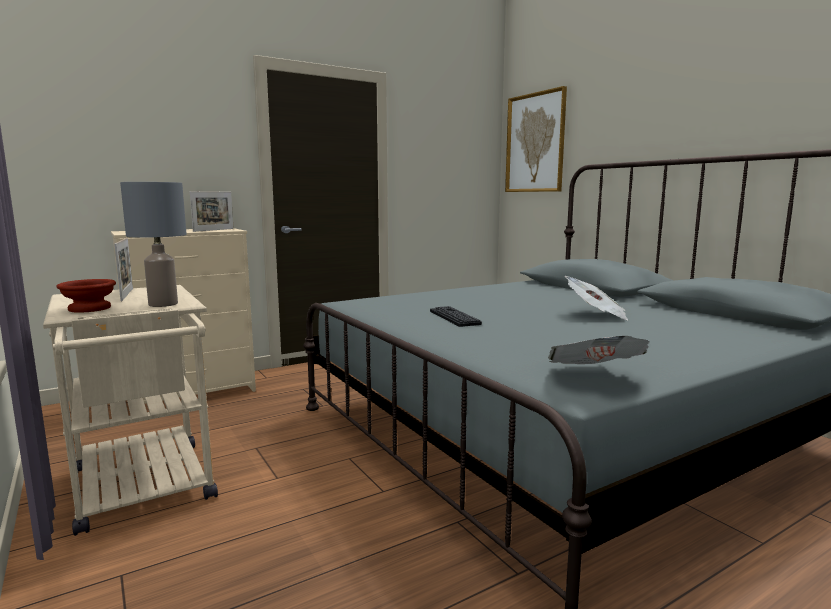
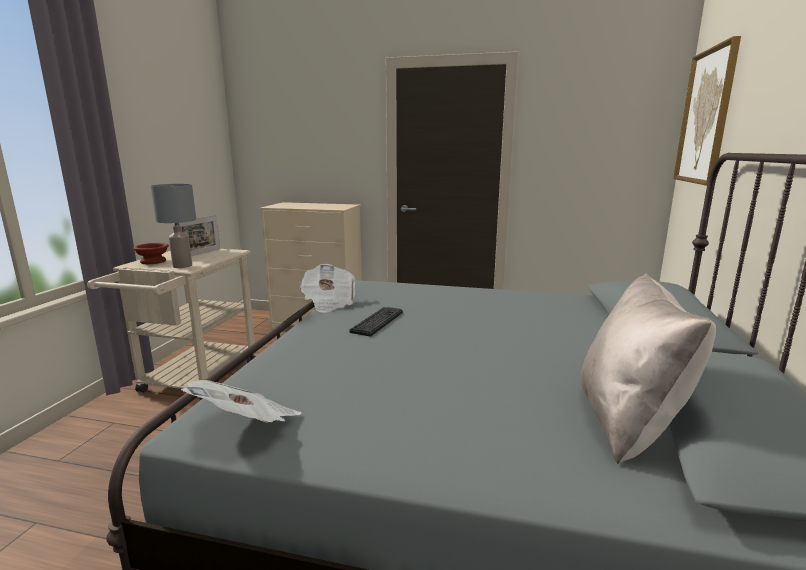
camera: 45 degrees right, 5 degrees up
(214, 230) = (330, 207): picture frame -> none
(596, 315) = (506, 363): newspaper -> newspaper (328, 303)
(708, 319) = (628, 422): none -> beige pillow

